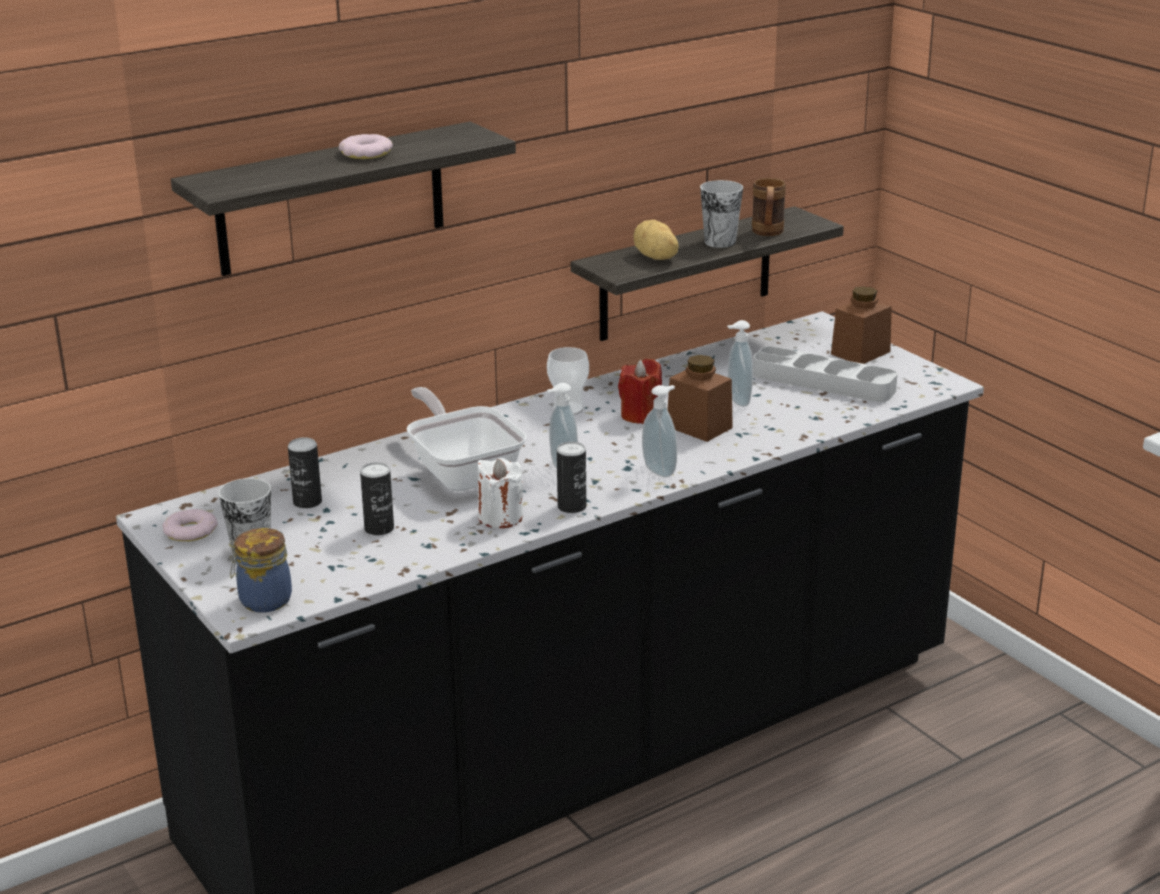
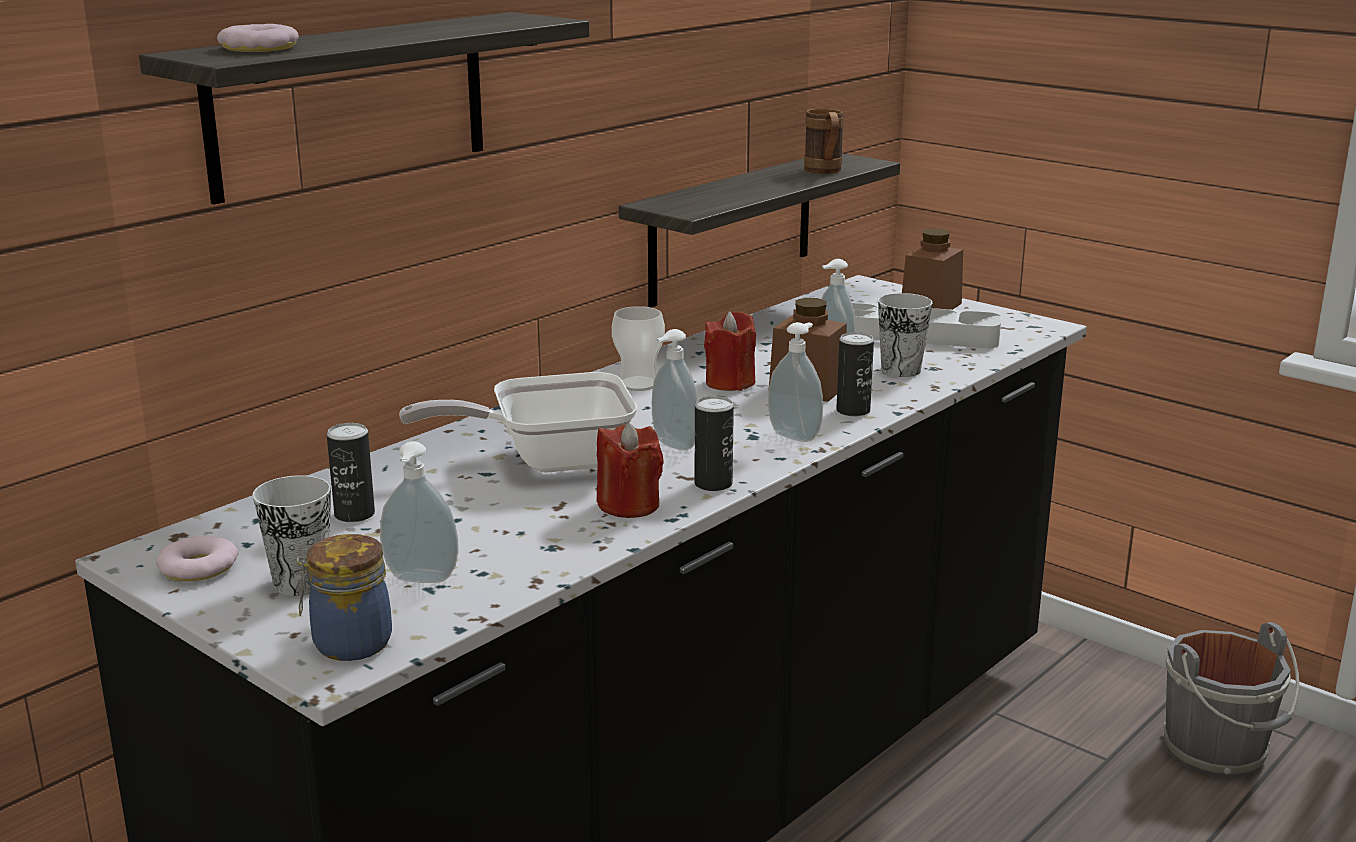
camera: 15 degrees left, 5 degrees down
(328, 559) = (420, 580): none -> soap dispenser
(366, 153) = (403, 31): donut -> donut (259, 48)
(379, 529) = (472, 535): can -> can (853, 411)
(463, 472) = (548, 460): frying pan -> frying pan turned 60 degrees counterclockwise
(500, 517) = (628, 505): white candle -> red candle
(655, 258) = (717, 197): potato -> none
(720, 242) = (779, 181): cup -> cup (901, 370)
(1064, 768) = (1218, 752): none -> grey bucket

